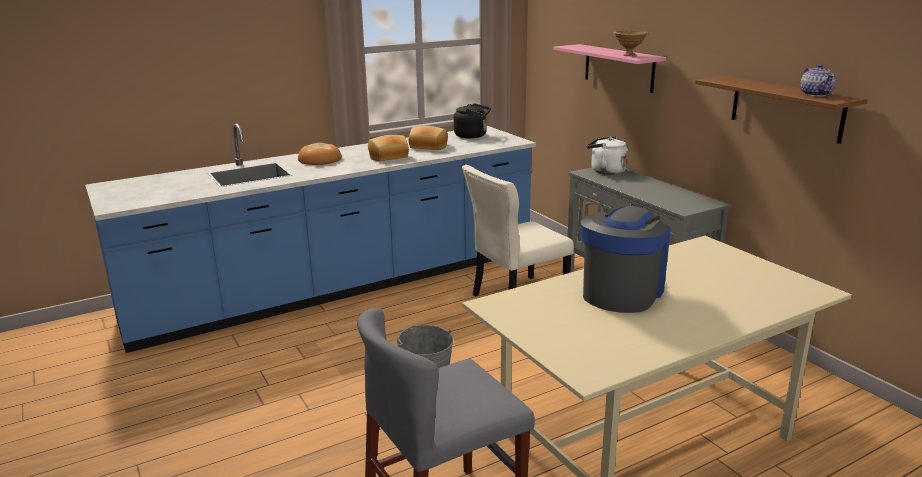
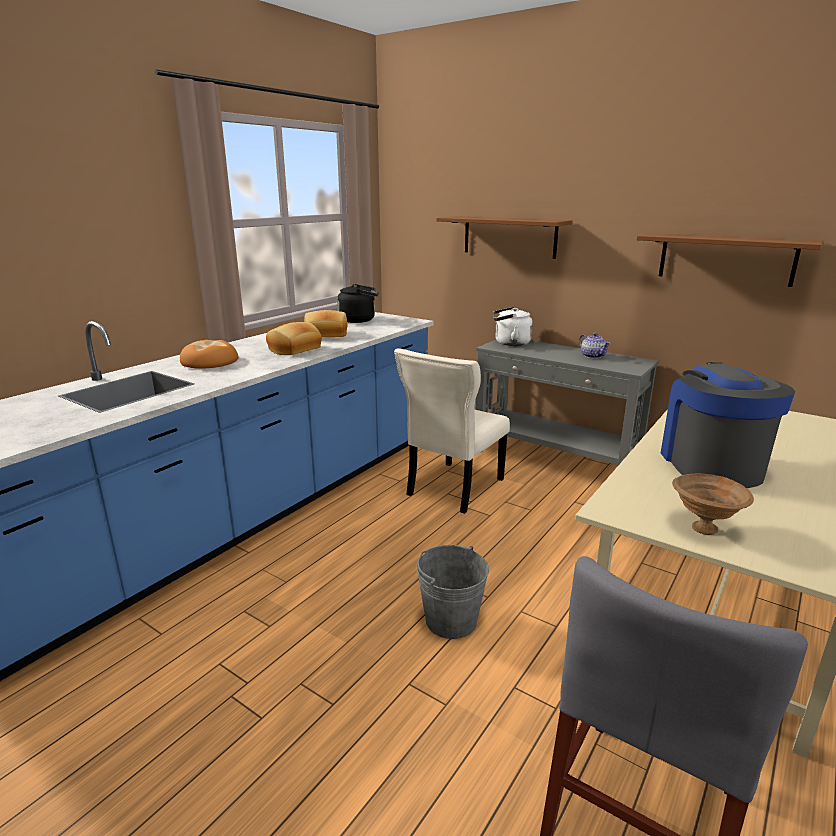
camera: 25 degrees left, 0 degrees up
(618, 68) = (509, 236): pink shelf -> brown shelf
(628, 55) = (535, 220): brown bowl -> brown bowl (702, 528)
(815, 94) = (776, 239): teapot -> teapot (592, 356)

